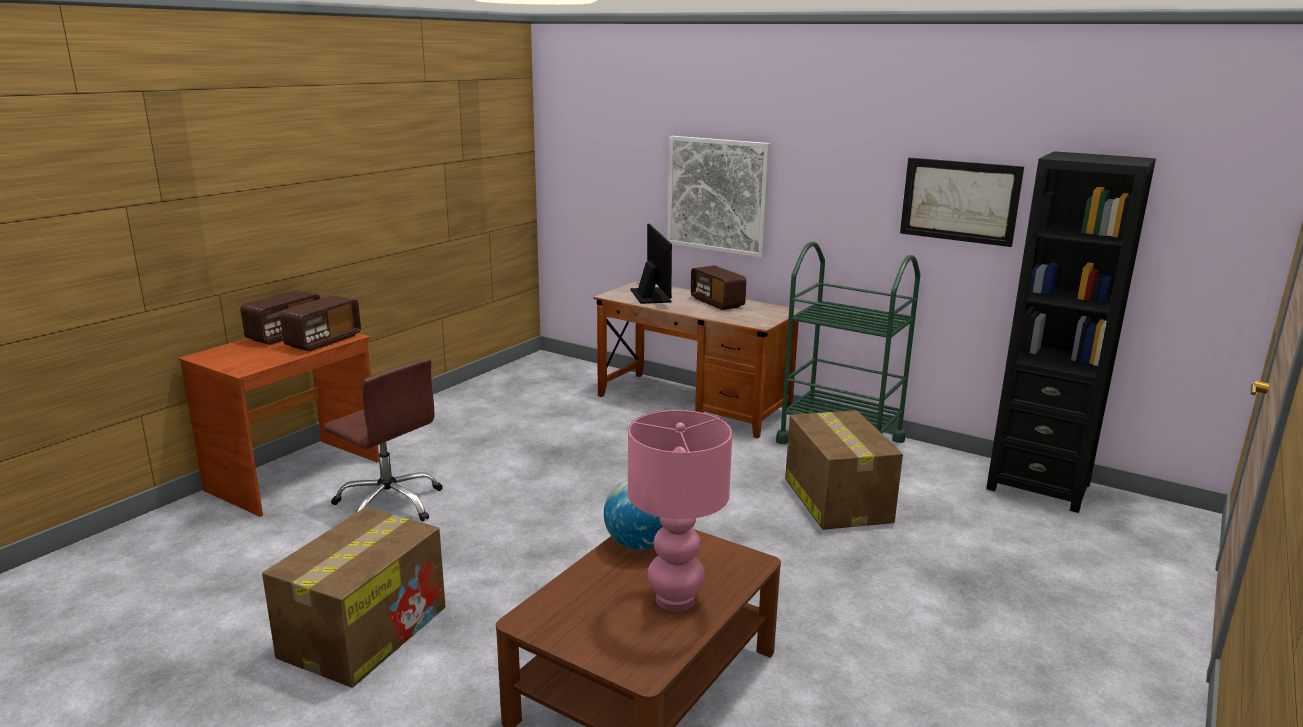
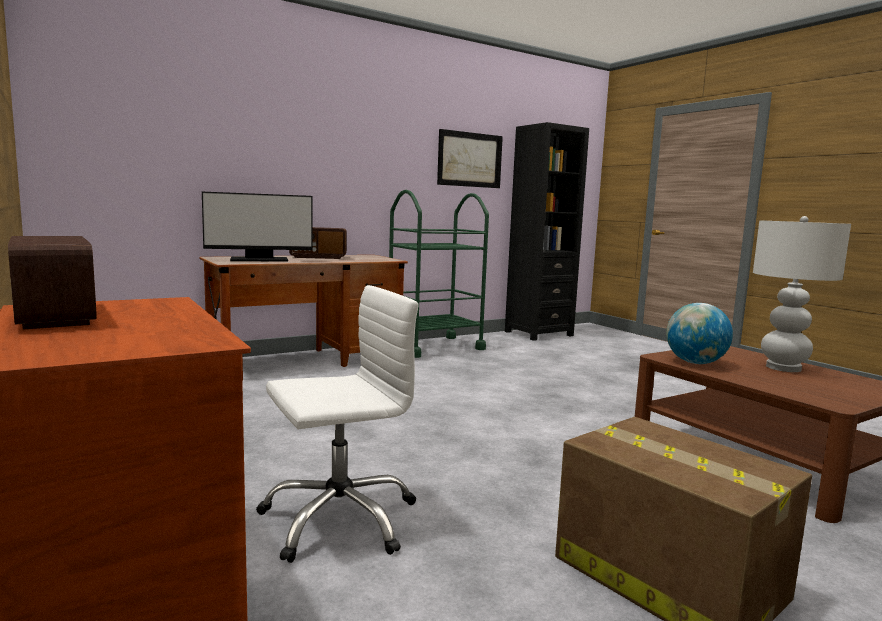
camera: 65 degrees left, 10 degrees down
(323, 341) = (157, 308): radio -> none
(389, 503) = (339, 519): brown office chair -> white office chair
(651, 295) = (259, 259): monitor -> monitor turned 150 degrees clockwise
(676, 599) = (783, 368): pink table lamp -> white table lamp
(717, 195) = (287, 161): picture -> none
(836, 499) = (517, 365): cardboard box -> none

